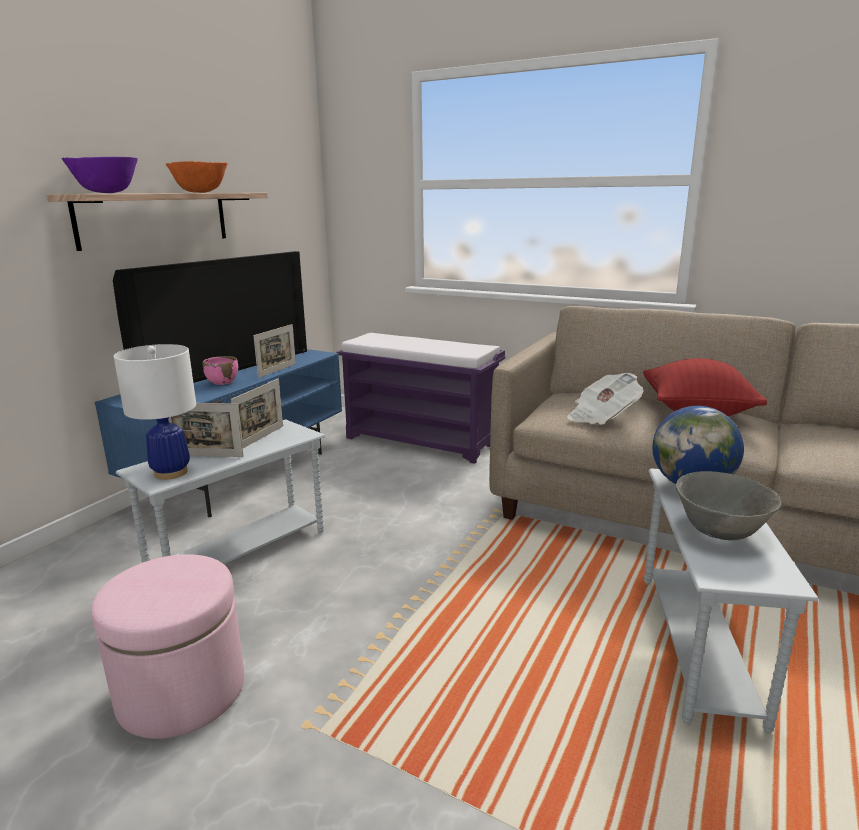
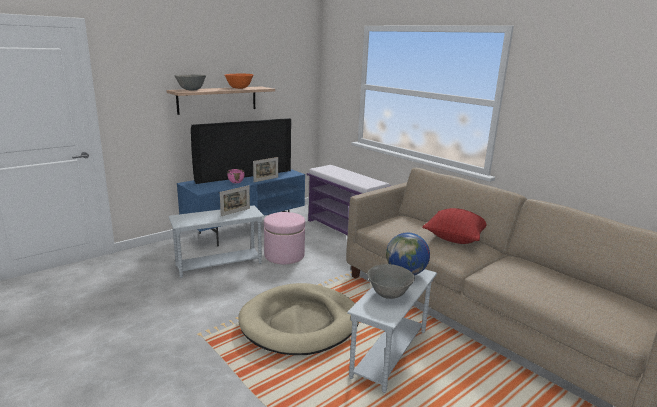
camera: 20 degrees right, 0 degrees up
(106, 193) = (191, 90): purple bowl -> grey bowl
(171, 472) = (187, 220): white table lamp -> none
(181, 691) = (164, 310): pink ottoman -> pink ottoman (284, 255)
(205, 455) = (206, 216): picture frame -> none
(492, 631) = (300, 322): none -> beige dog bed
(601, 417) = (402, 232): newspaper -> none

